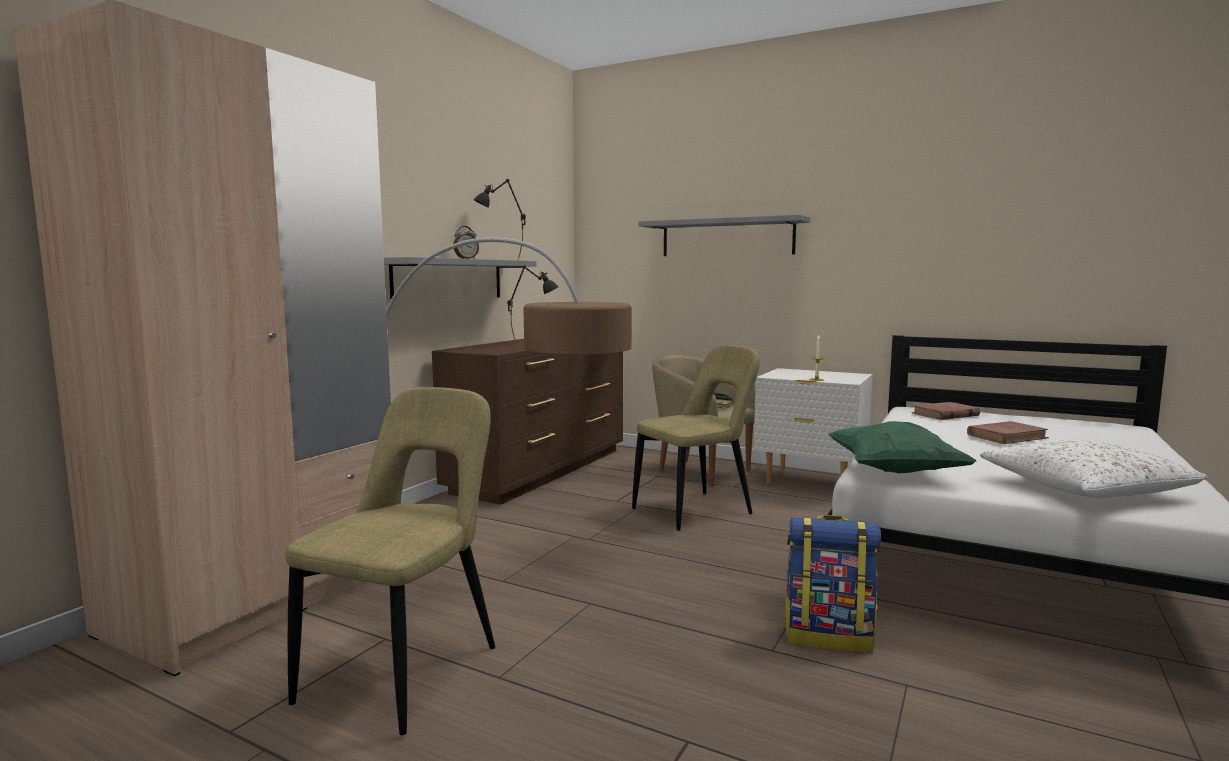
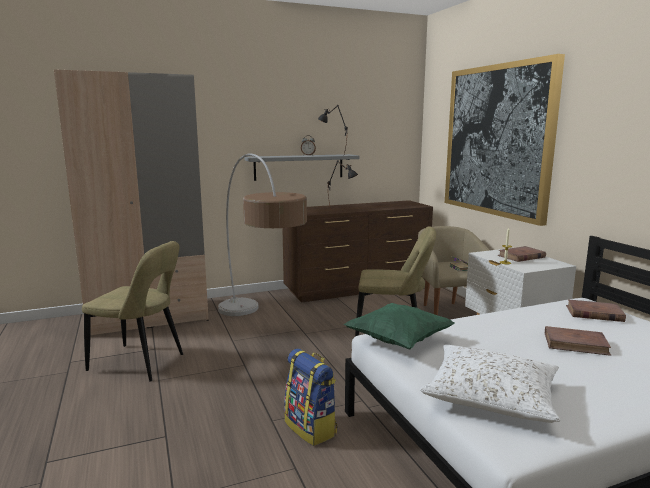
camera: 40 degrees right, 5 degrees up
(407, 669) = (140, 363): beige chair -> beige chair turned 45 degrees clockwise
(727, 238) = (497, 140): grey shelf -> picture
(810, 374) = (521, 256): none -> brown book

